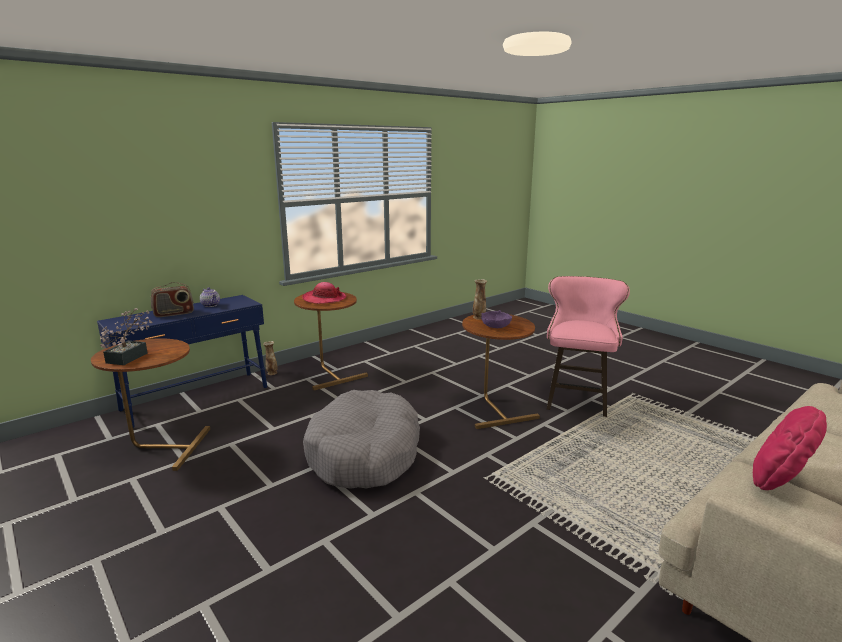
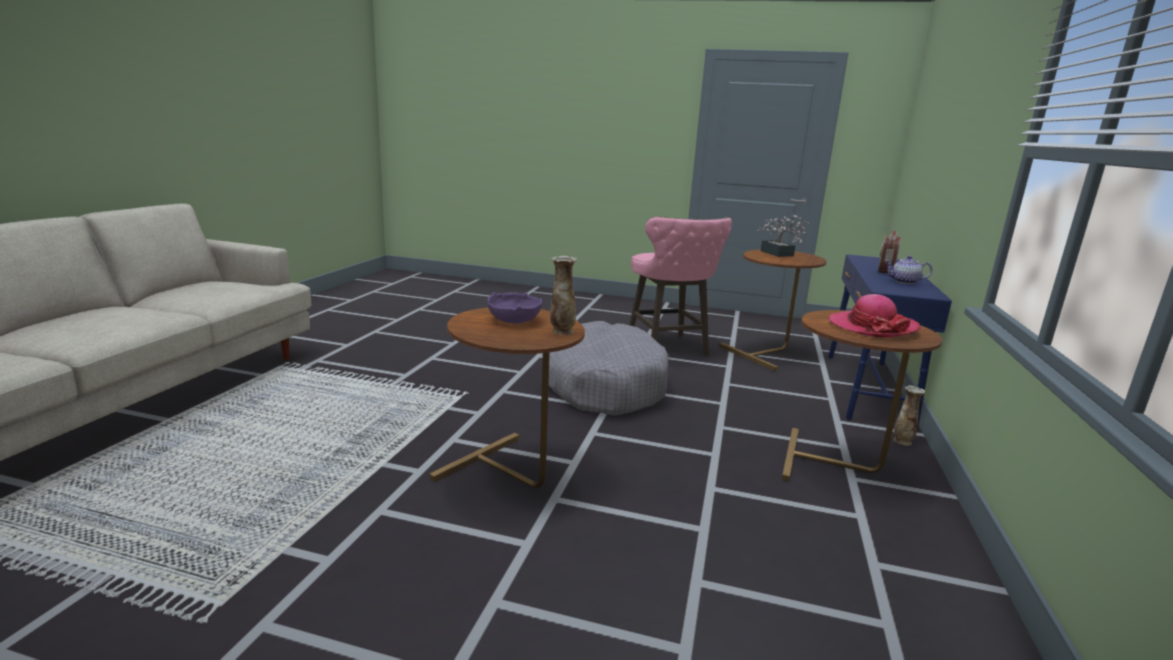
camera: 145 degrees right, 0 degrees up
(577, 399) = (360, 550): pink stool -> pink stool (668, 348)
(779, 483) = (191, 300): pink pillow -> none

